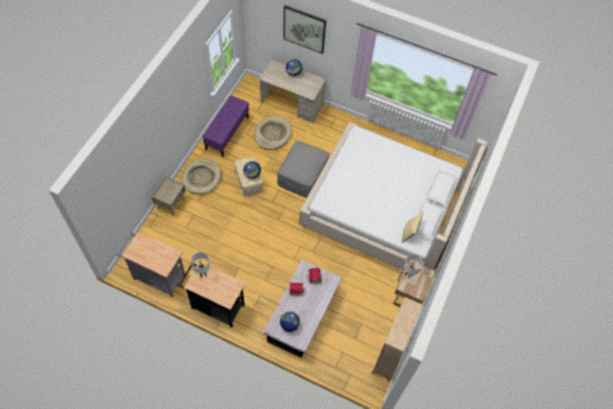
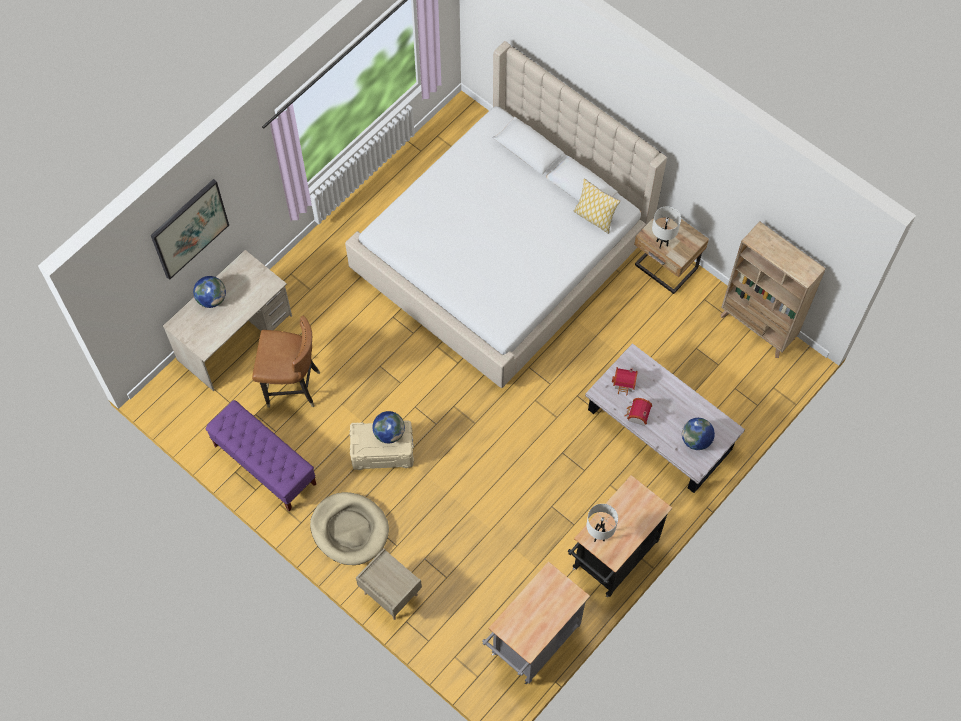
camera: 70 degrees left, 5 degrees up
(273, 134) = (292, 387): beige dog bed -> brown chair
(303, 175) = (396, 360): grey ottoman -> none

